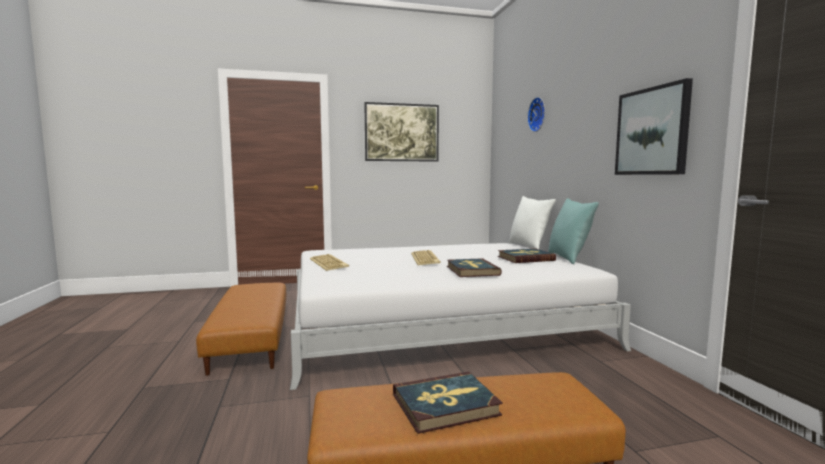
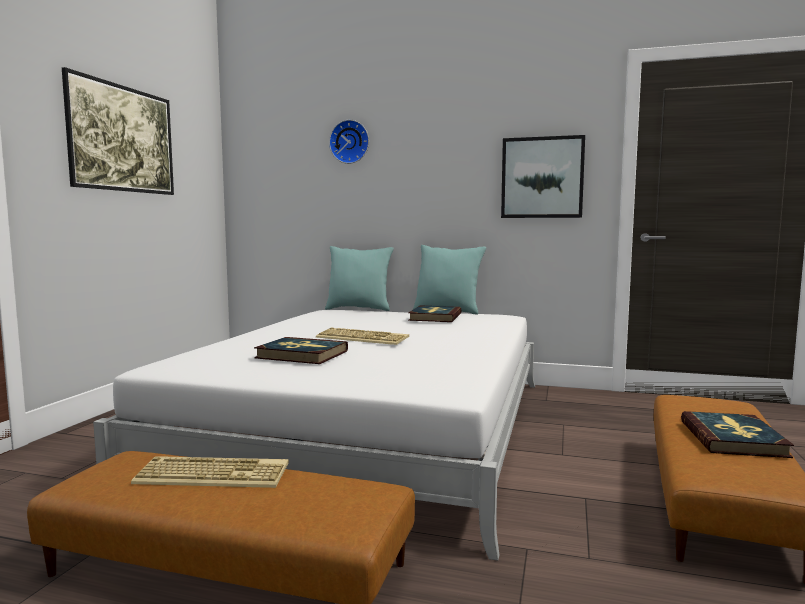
camera: 60 degrees left, 0 degrees up
(329, 263) = (287, 373): keyboard -> keyboard (215, 473)
(472, 270) = (455, 336): book -> book (301, 354)
(529, 246) = (359, 309): white pillow -> turquoise pillow

